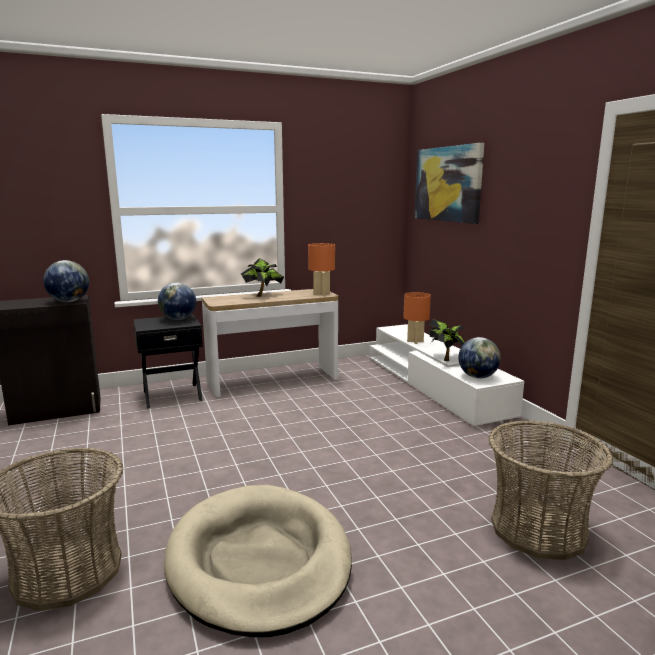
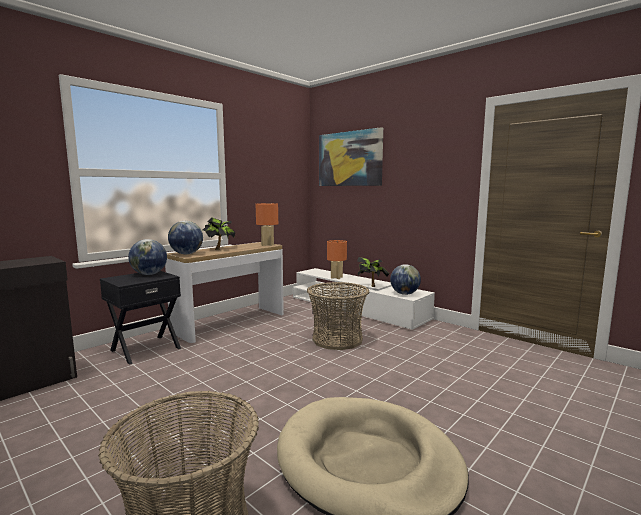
camera: 25 degrees left, 5 degrees down
(69, 301) = (39, 261): globe -> globe (186, 254)
(538, 529) = (518, 384): basket -> basket (337, 339)

